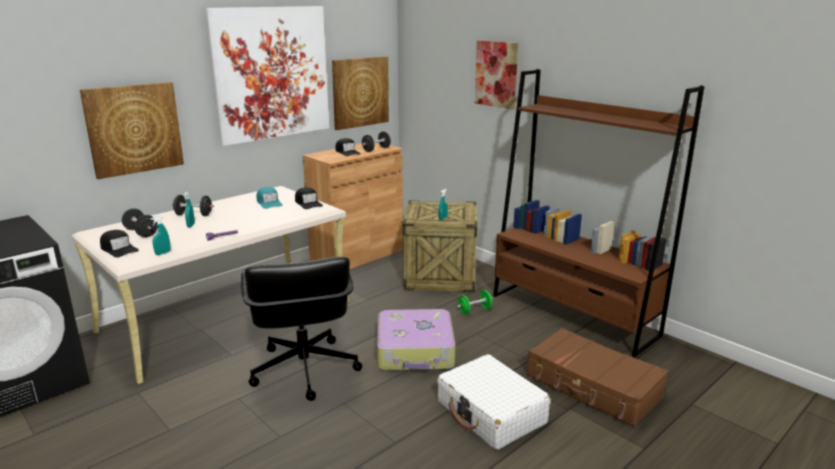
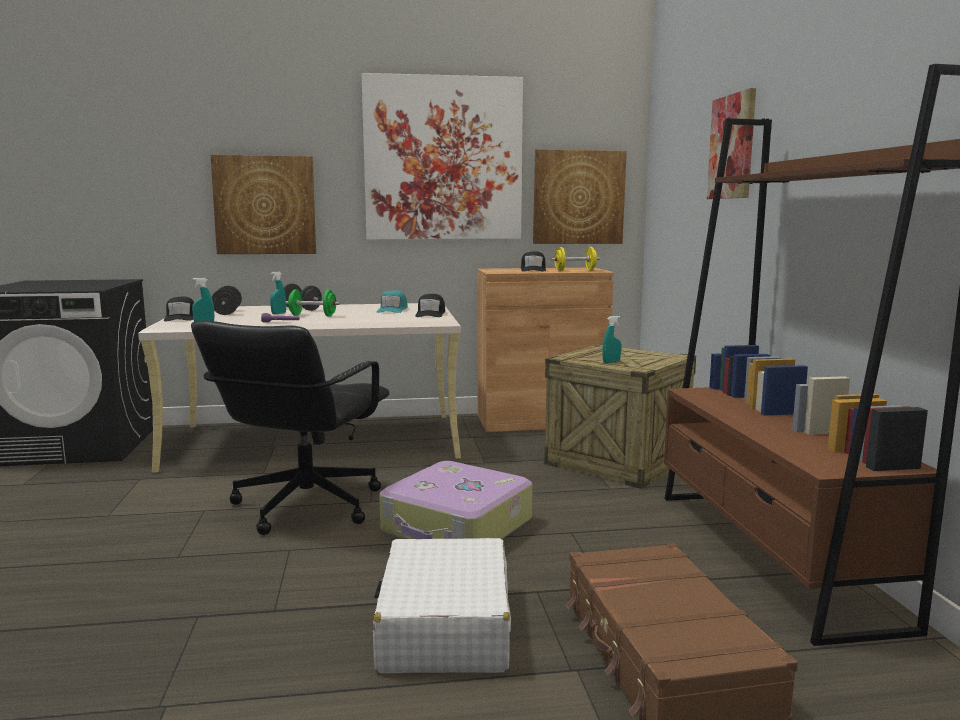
camera: 35 degrees right, 10 degrees down
(376, 149) = (575, 270): black dumbbell -> yellow dumbbell
(474, 310) = (609, 507): green dumbbell -> green dumbbell (313, 316)

